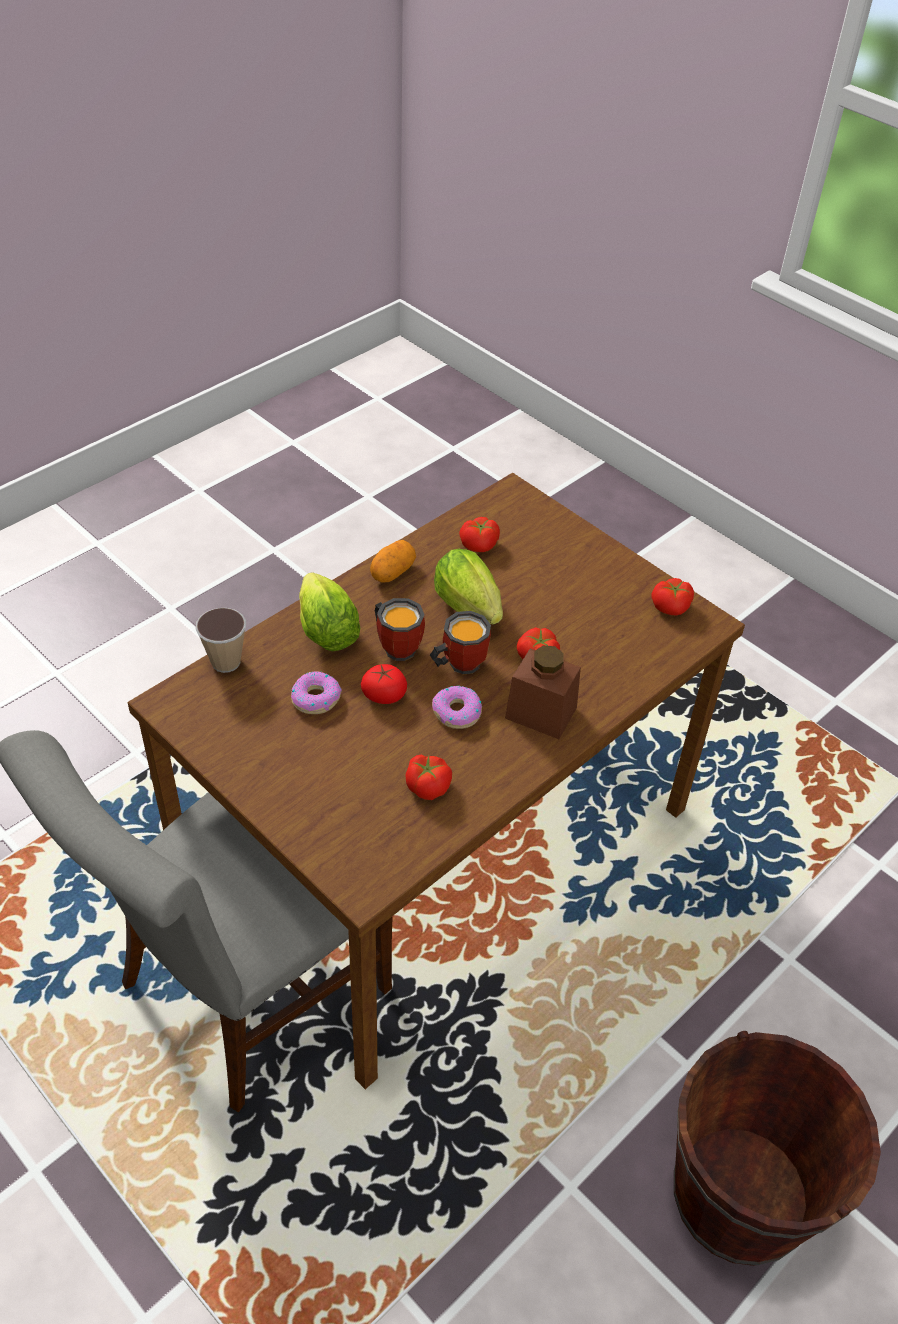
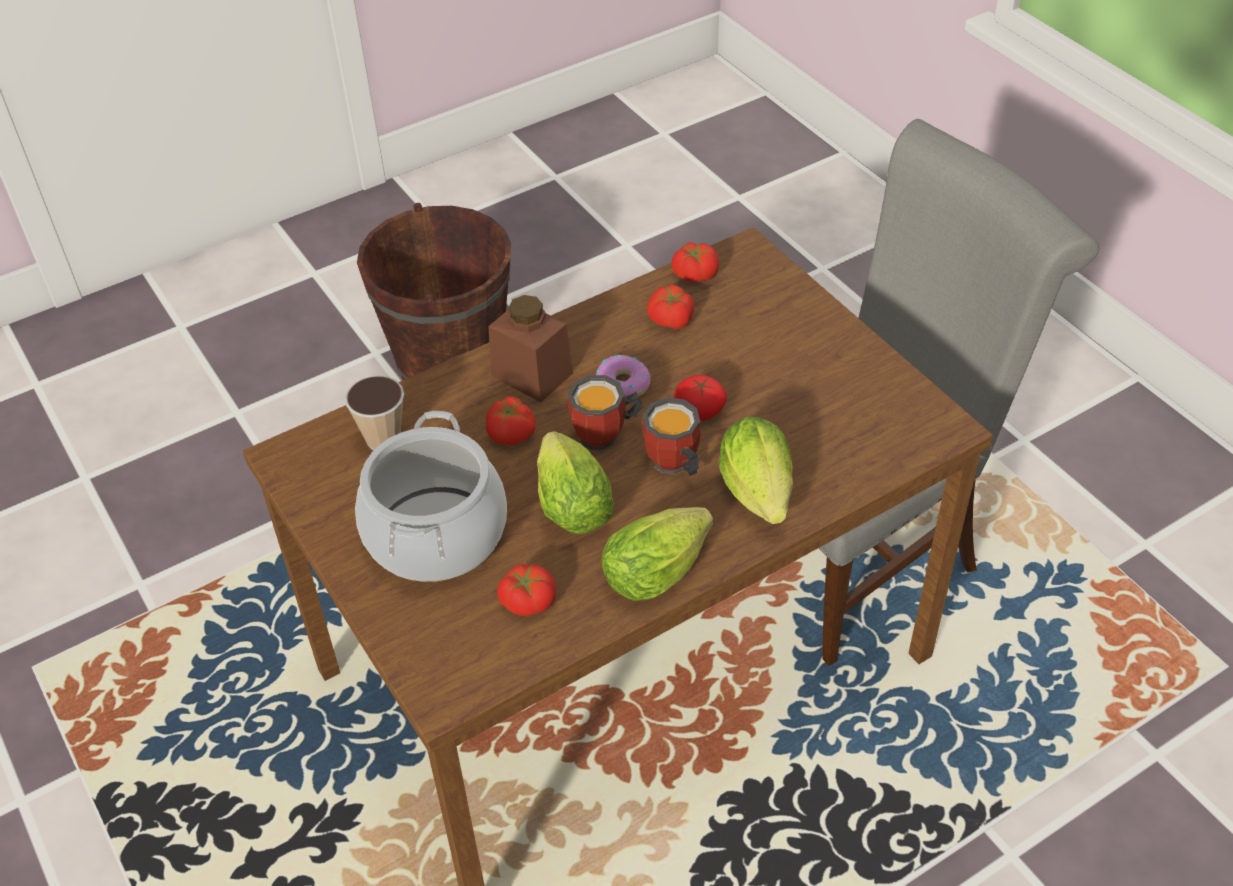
camera: 165 degrees left, 0 degrees up
(226, 662) = (882, 467): cup -> cup (383, 439)
(315, 698) = (777, 414): donut -> none
(392, 572) = (660, 570): potato -> lettuce
(562, 578) = (435, 534): none -> cooking pot
(671, 607) = (318, 479): tomato -> tomato (694, 273)

